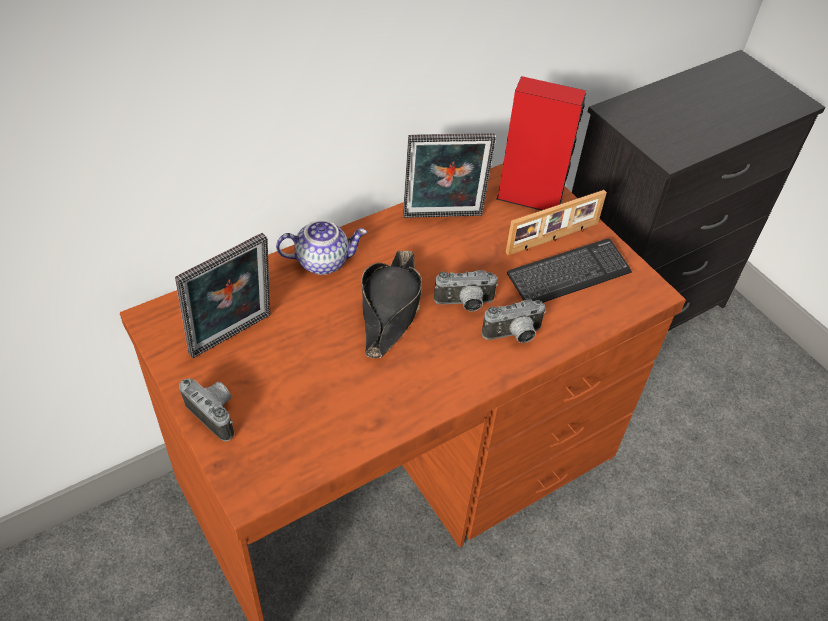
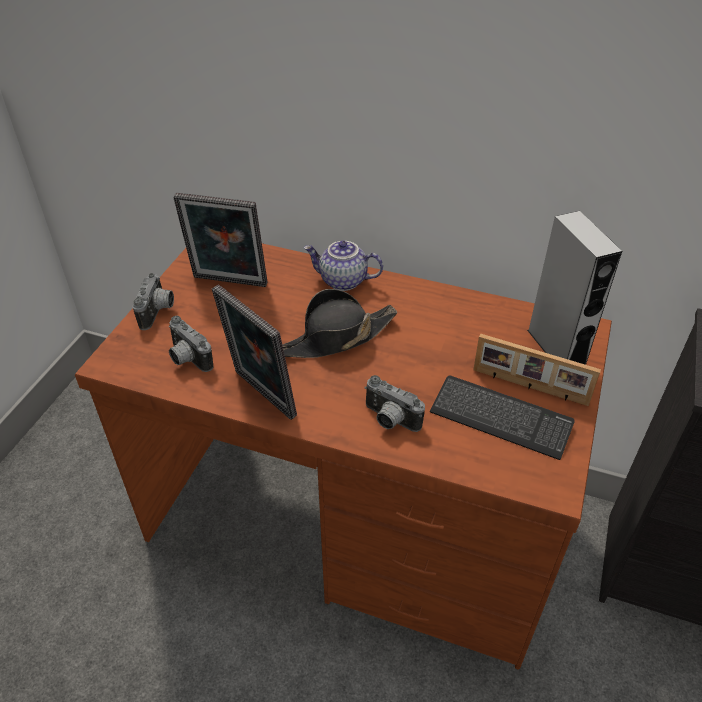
camera: 55 degrees right, 5 degrees down
(323, 261) = (342, 281): teapot -> teapot turned 150 degrees clockwise
(443, 218) = (464, 313): picture frame -> picture frame (261, 396)
(465, 304) = (389, 374): camera -> camera (187, 359)
(529, 199) = (556, 348): red speaker -> grey speaker

